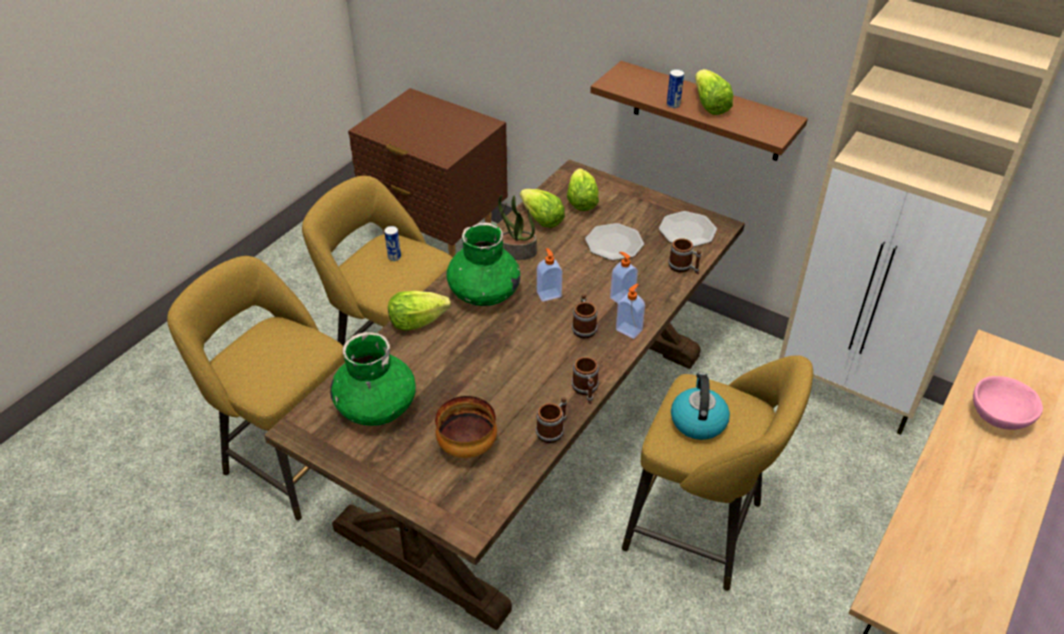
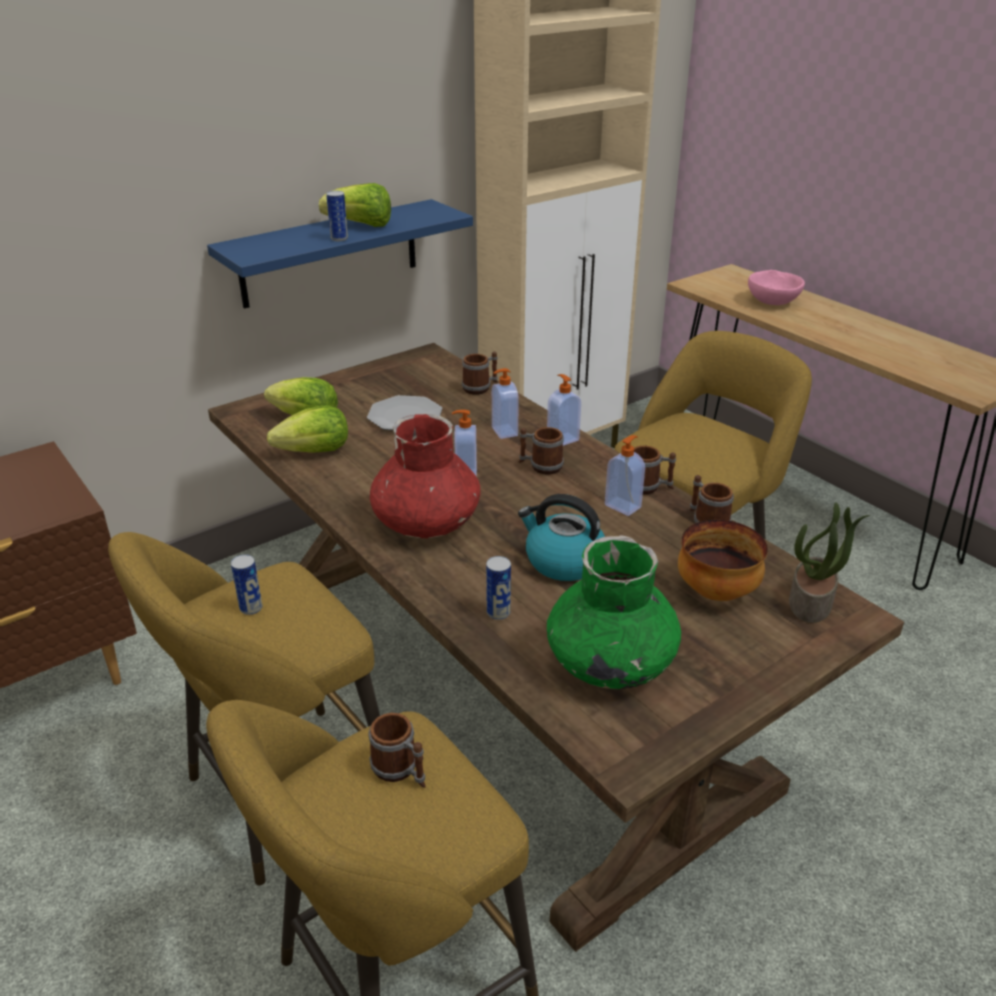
camera: 70 degrees left, 10 degrees down
(289, 353) = (401, 771): none -> mug
(405, 348) = (498, 612): none -> can
(416, 321) = (448, 592): lettuce -> none
(484, 292) = (426, 523): green vase -> red vase
(517, 253) = (365, 483): potted plant -> potted plant (811, 603)
(552, 381) = (623, 506): none -> soap dispenser
(687, 231) = (420, 372): plate -> none
(698, 421) = (697, 448): kettle -> kettle (563, 561)
(707, 112) = (330, 253): brown shelf -> blue shelf

